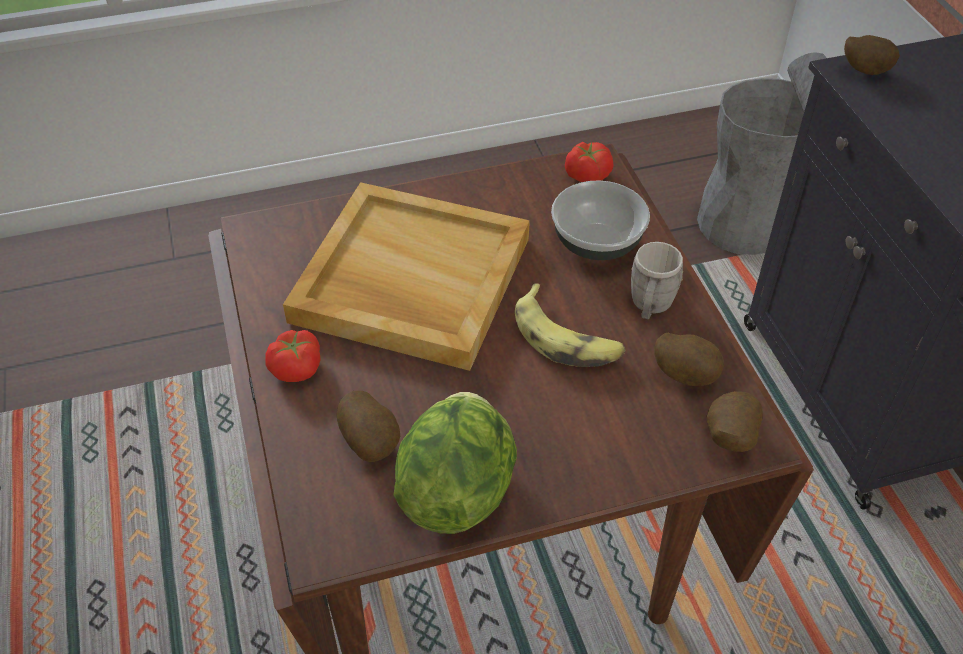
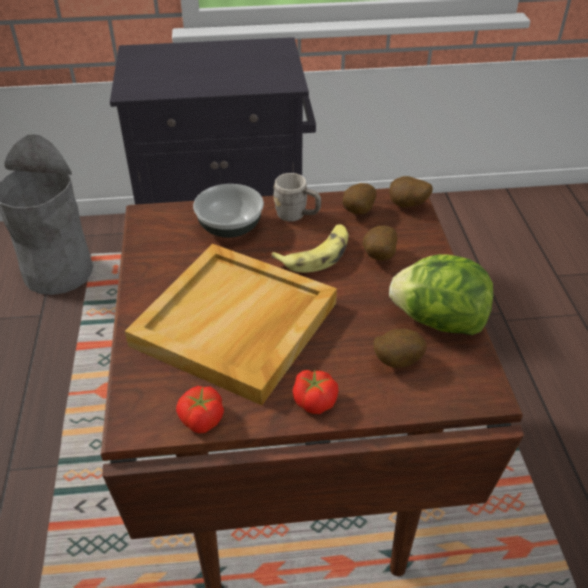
camera: 80 degrees left, 5 degrees down
(587, 174) = (156, 221): tomato -> tomato (201, 419)
(864, 71) = (133, 86): potato -> potato (378, 257)

